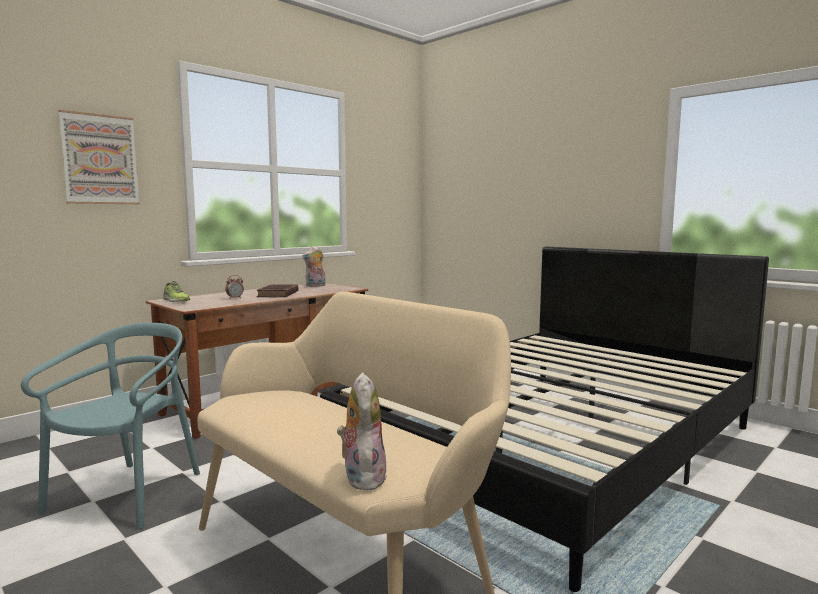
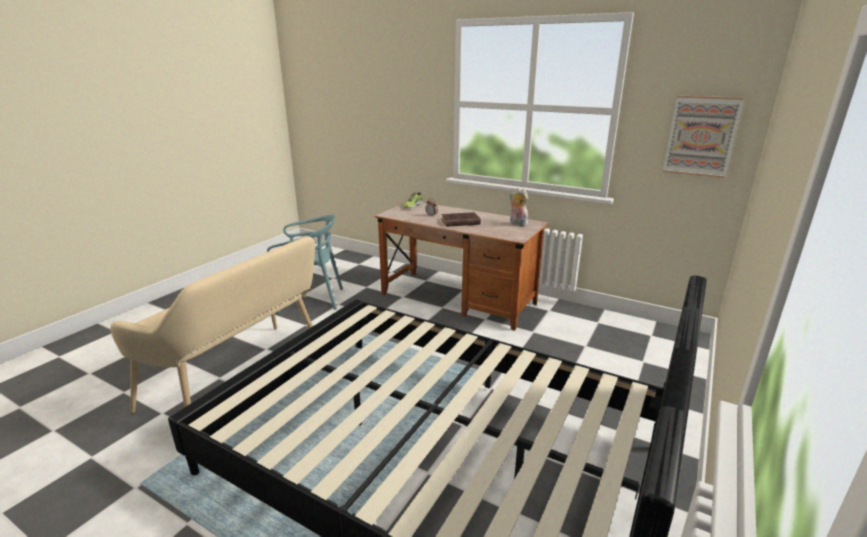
camera: 75 degrees right, 15 degrees up
(100, 159) = (405, 102): picture -> picture (701, 136)
(362, 477) = (145, 322): plush toy -> none

